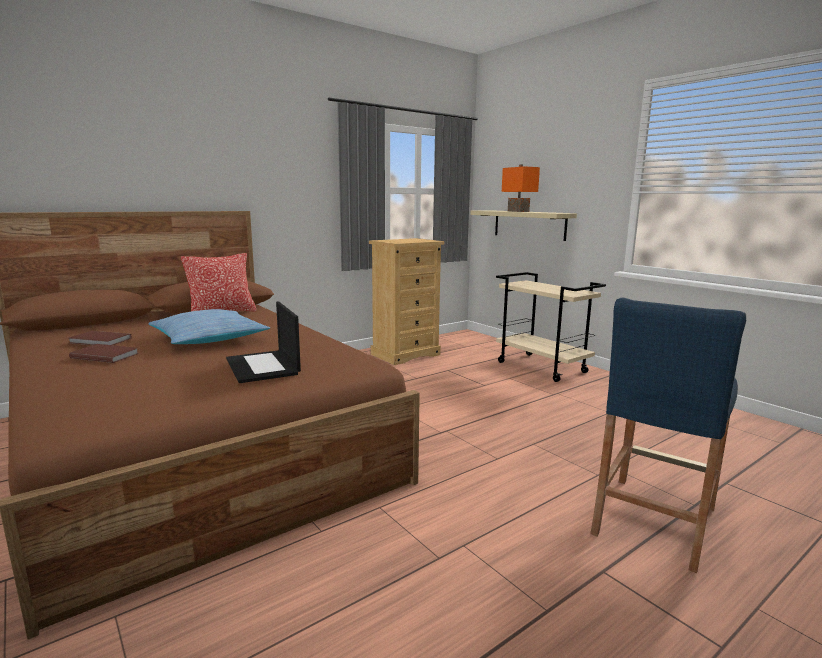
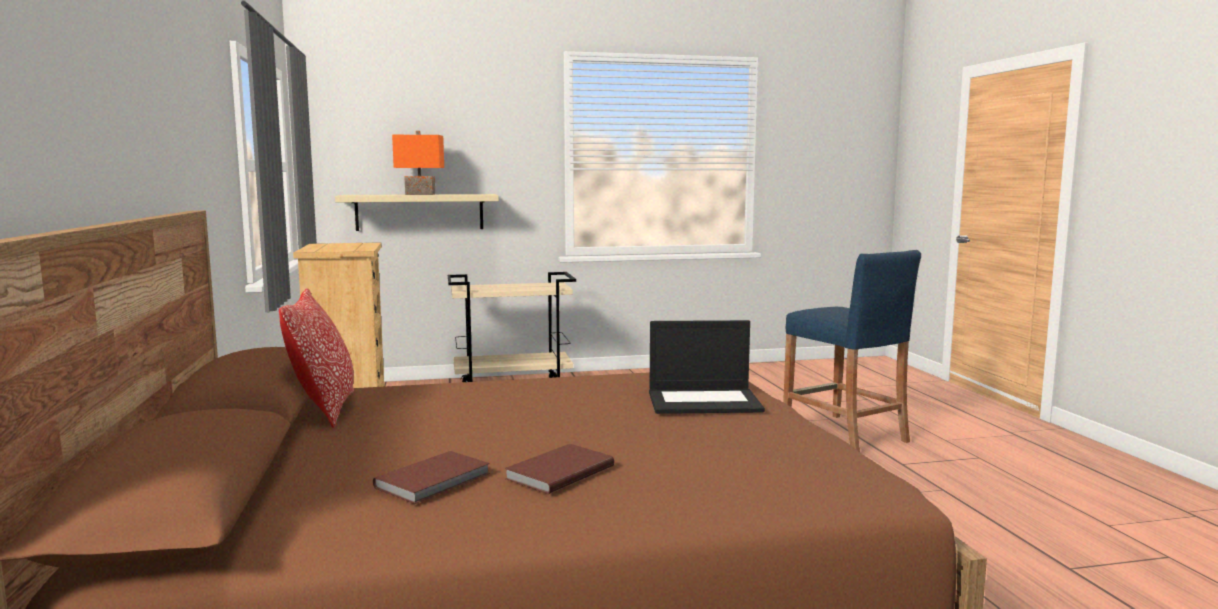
camera: 65 degrees left, 5 degrees down
(209, 339) = (517, 420): pillow -> none

